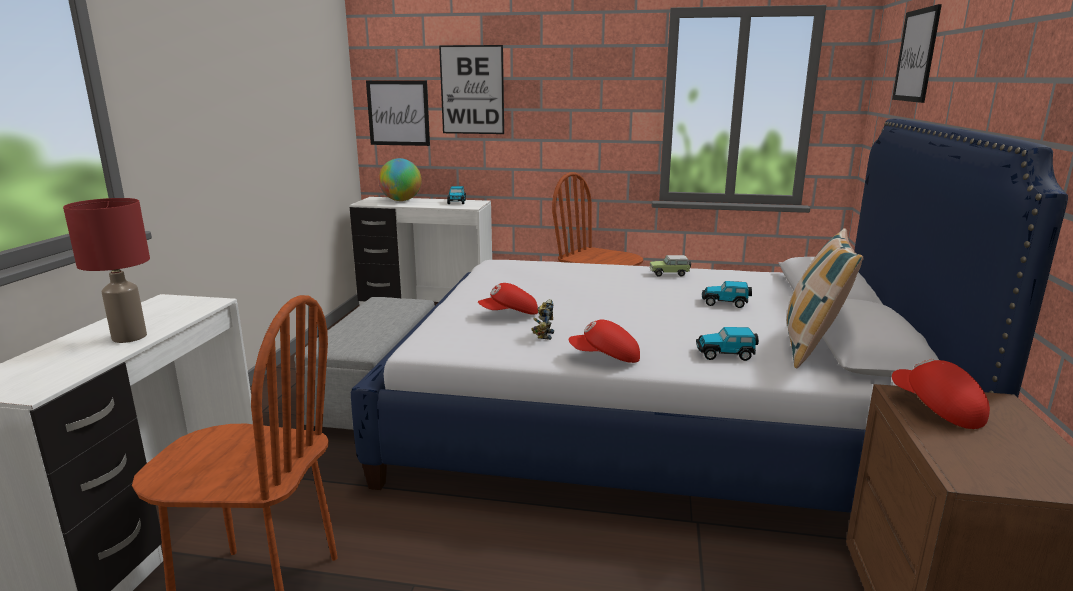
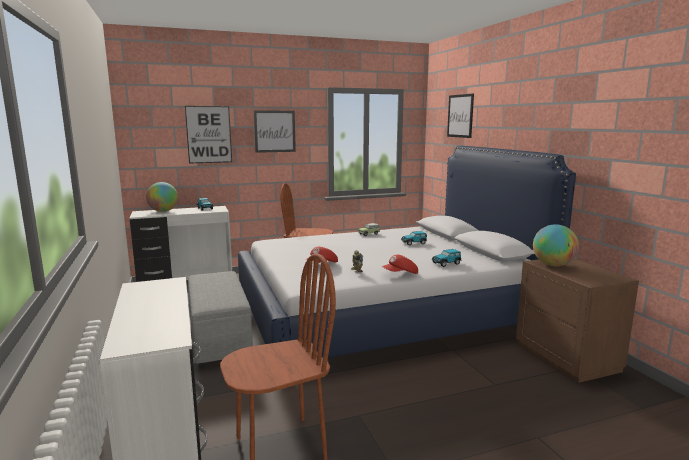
camera: 30 degrees left, 5 degrees down
(128, 337) = (165, 306): red table lamp -> none
(398, 113) = (154, 151): picture -> picture (274, 131)
(812, 348) = (474, 255): pillow -> none
(936, 410) = (553, 265): red cap -> globe

